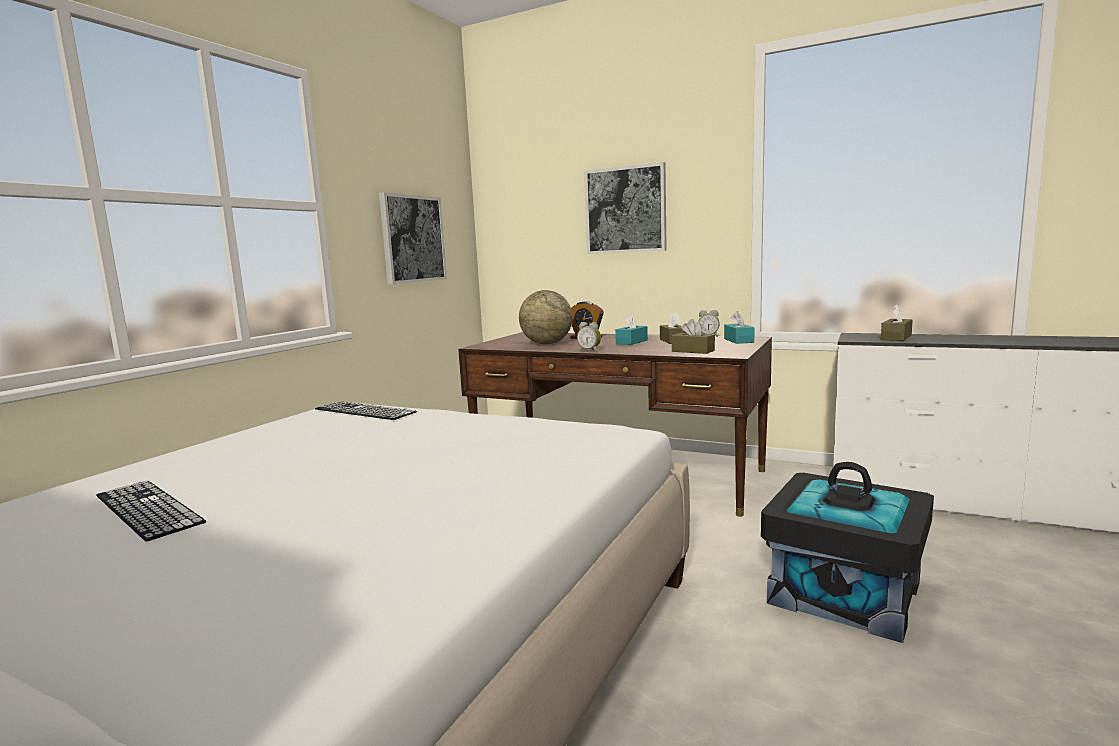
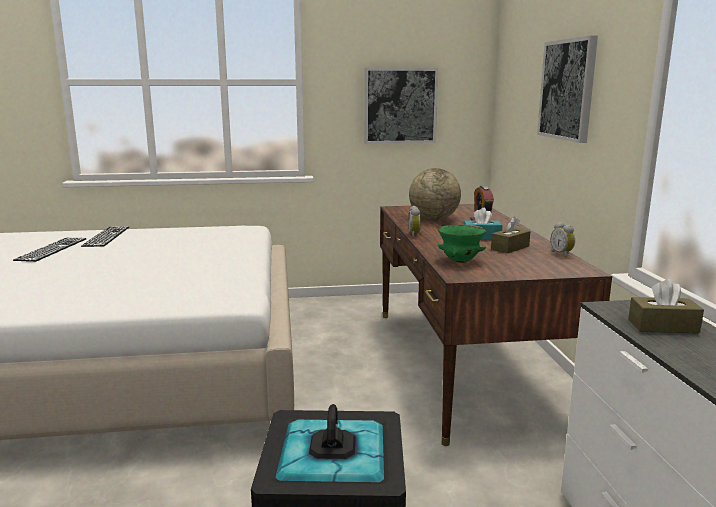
camera: 55 degrees right, 5 degrees up
(364, 411) = (235, 234): keyboard -> keyboard (106, 236)
(693, 351) = (460, 261): brown tissue box -> green bowl
(738, 340) = (554, 267): turquoise tissue box -> none

